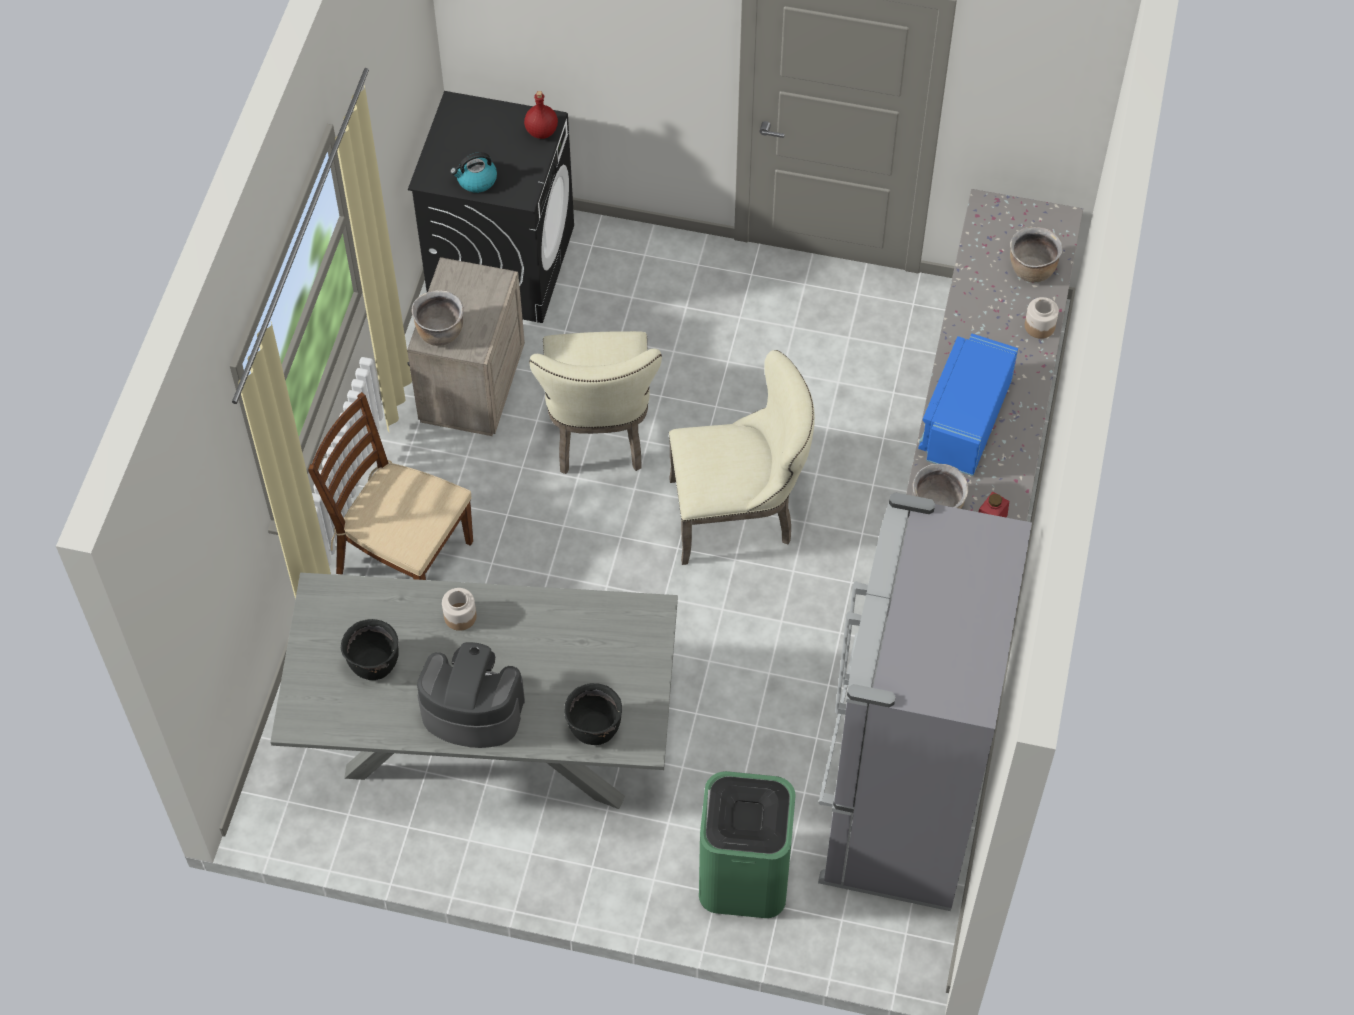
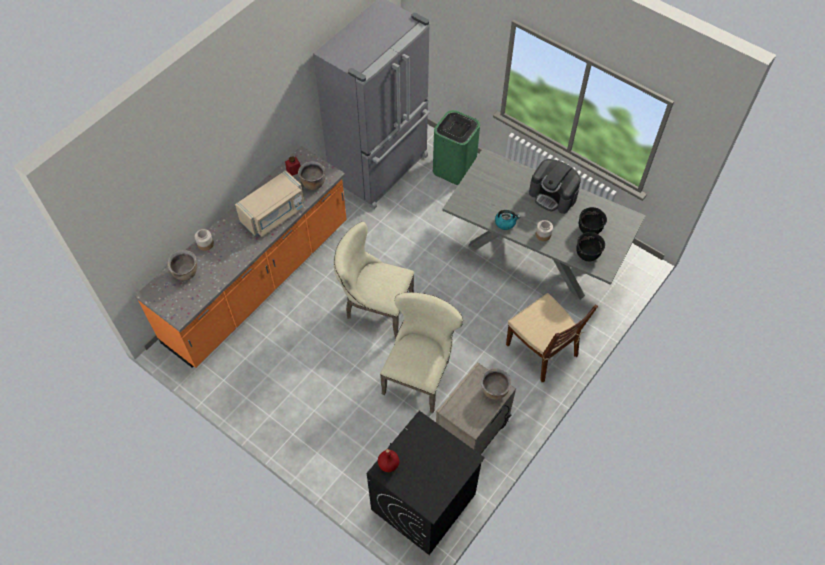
camera: 155 degrees left, 0 degrees up
(476, 180) = (442, 445): kettle -> kettle (505, 223)
(594, 727) = (504, 171): black cooking pot -> black cooking pot (587, 254)
(965, 421) = (273, 214): blue microwave -> beige microwave

